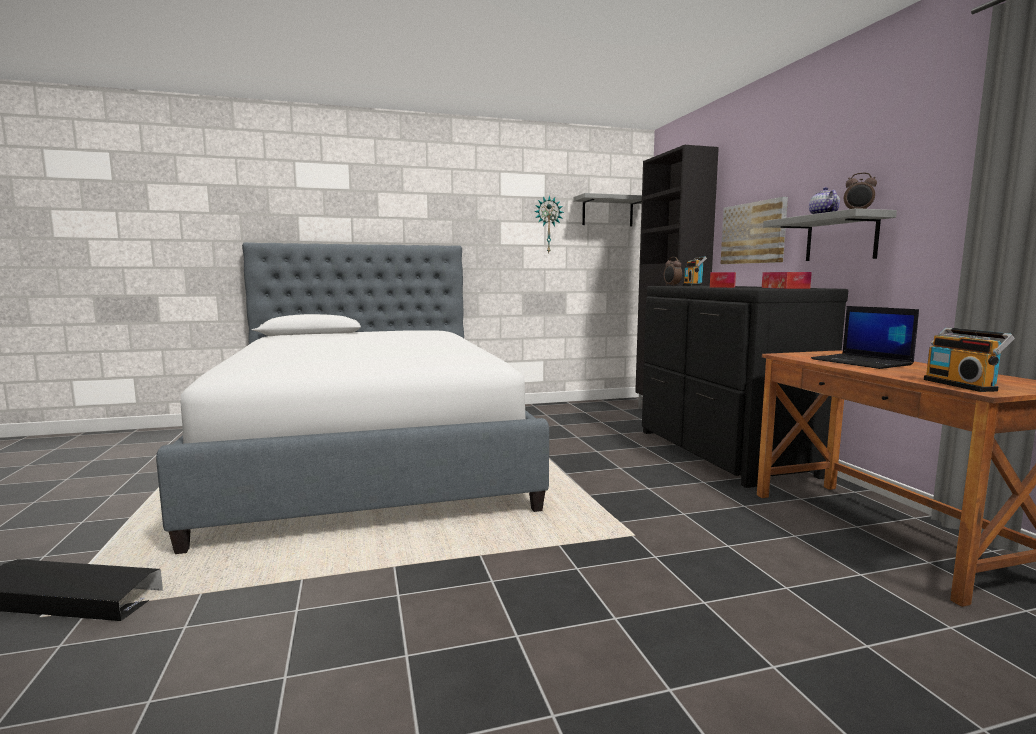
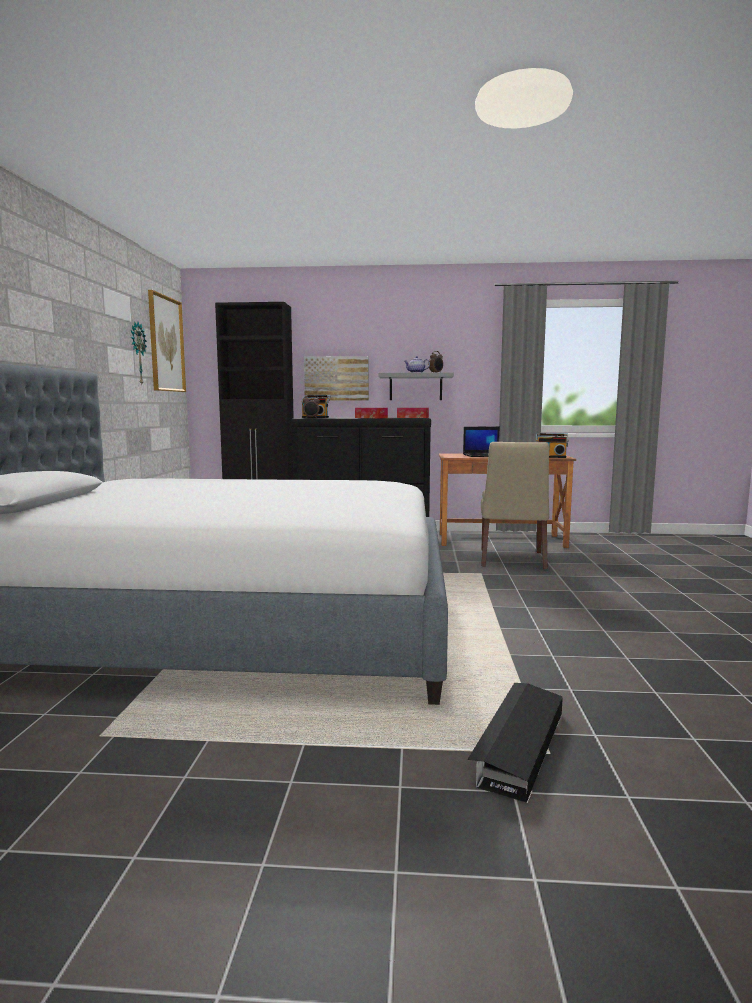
camera: 70 degrees left, 0 degrees up
(607, 212) = (166, 344): grey shelf -> picture
(753, 553) = (512, 560): none -> beige chair

